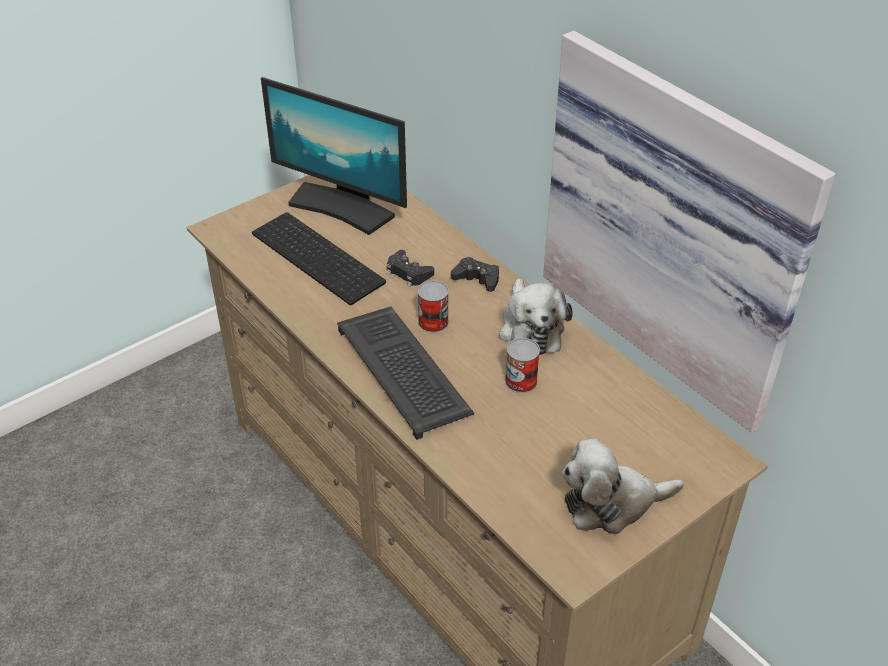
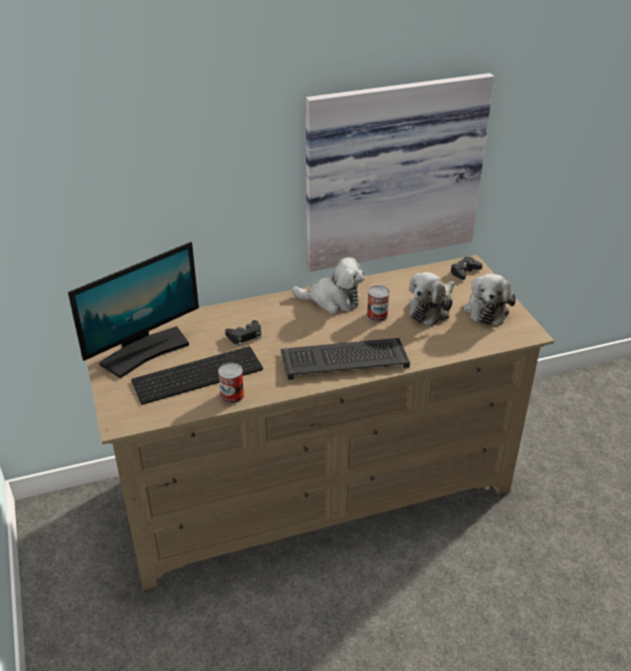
camera: 70 degrees left, 5 degrees down
(433, 322) = (303, 336): can -> can (232, 395)
(477, 279) = (271, 309): black game controller -> black game controller (464, 271)
(571, 436) = (431, 309): none -> plush toy

